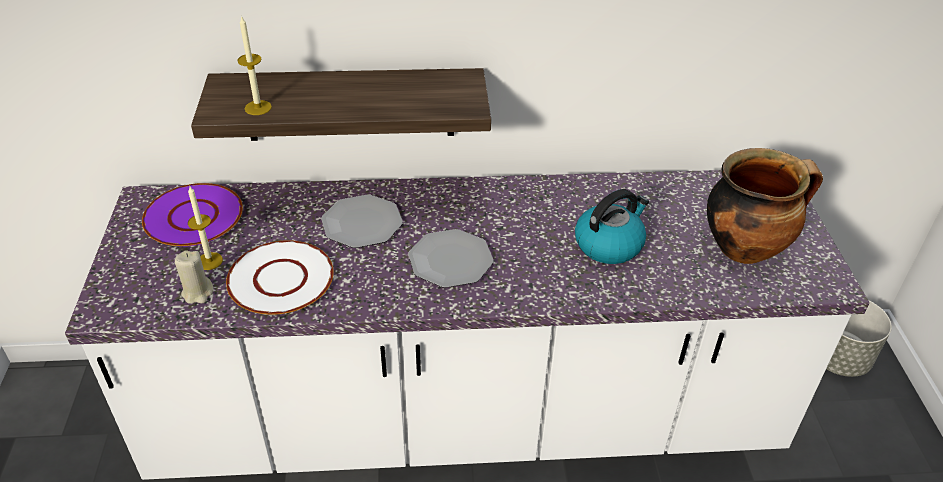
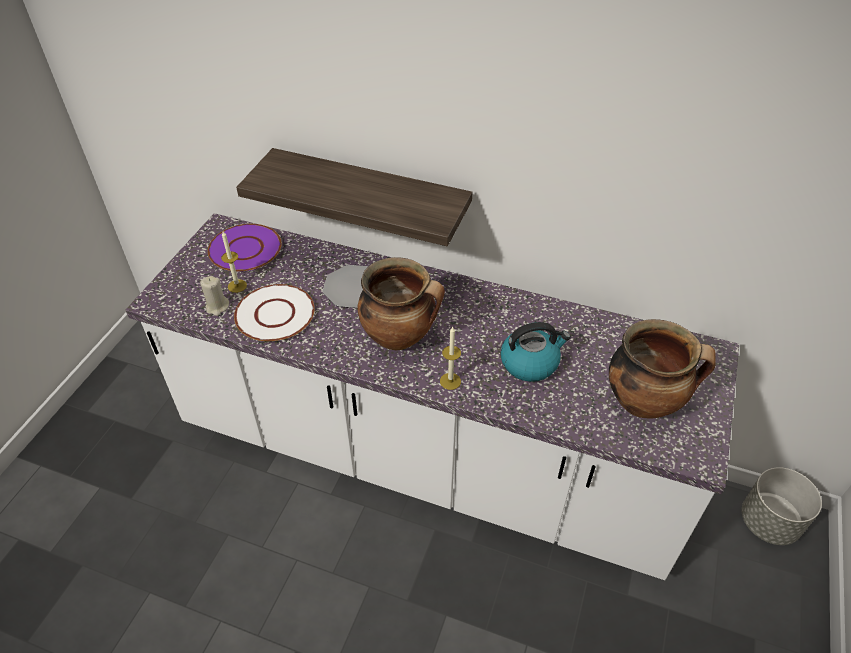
camera: 25 degrees right, 5 degrees up
(258, 107) = (287, 184): candle -> candle (450, 381)
(451, 260) = (400, 337): plate -> cooking pot

